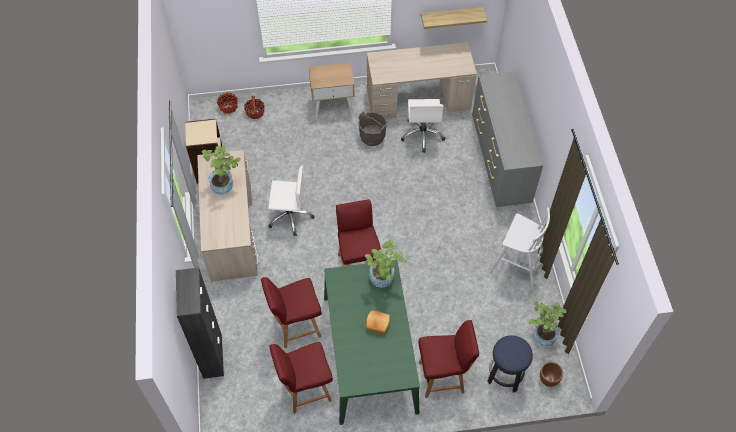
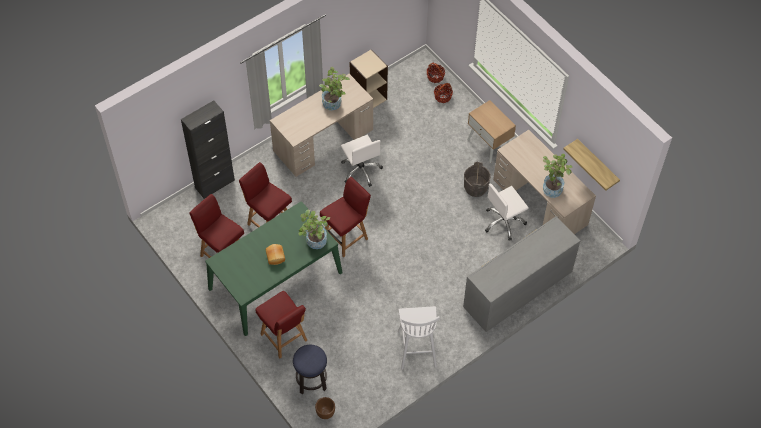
camera: 60 degrees right, 0 degrees up
(541, 334) = (363, 392): potted plant -> potted plant (552, 187)

